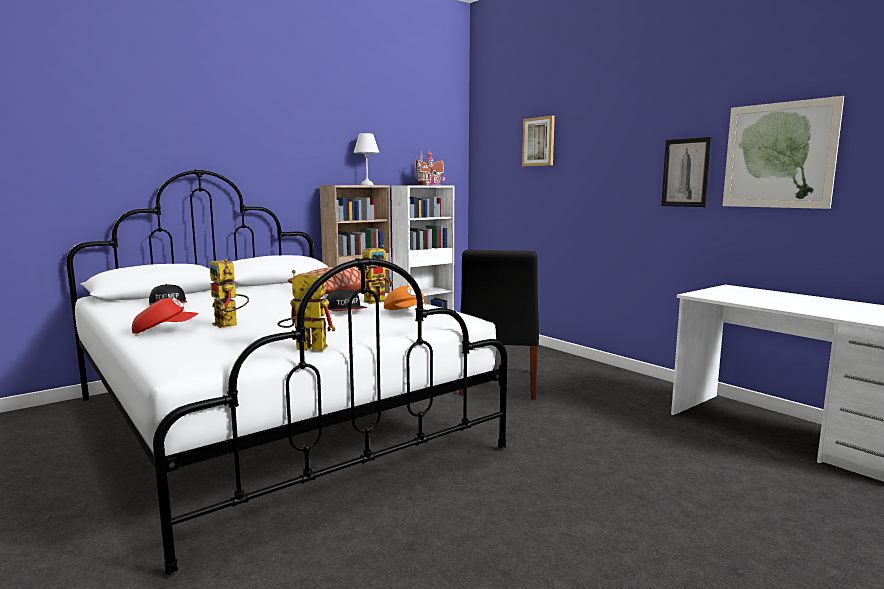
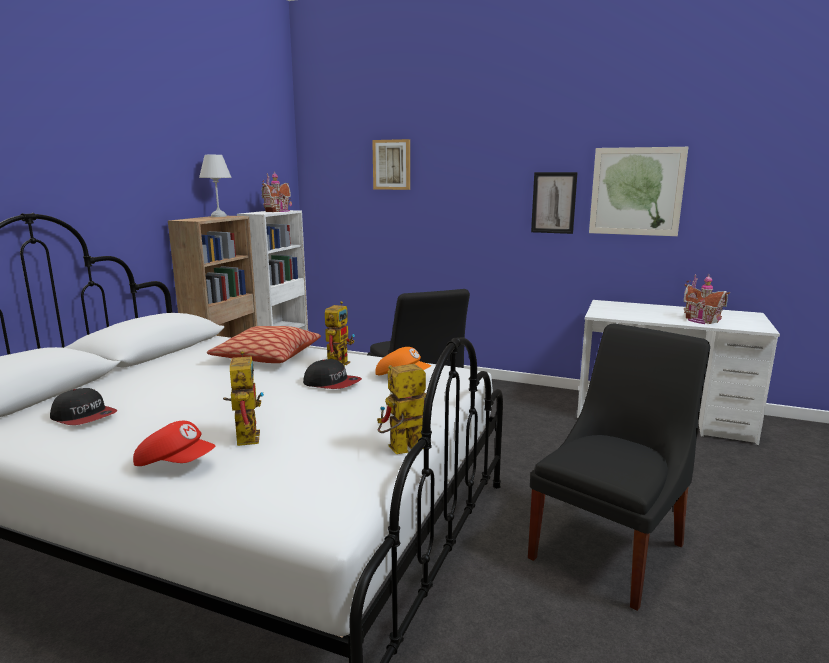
camera: 30 degrees left, 5 degrees up
(165, 330) = (176, 463): red cap -> red cap turned 60 degrees clockwise
(229, 325) = (245, 435): toy robot -> toy robot turned 120 degrees counterclockwise
(553, 521) = (611, 547): none -> black chair
(824, 310) = (700, 321): none -> toy house

